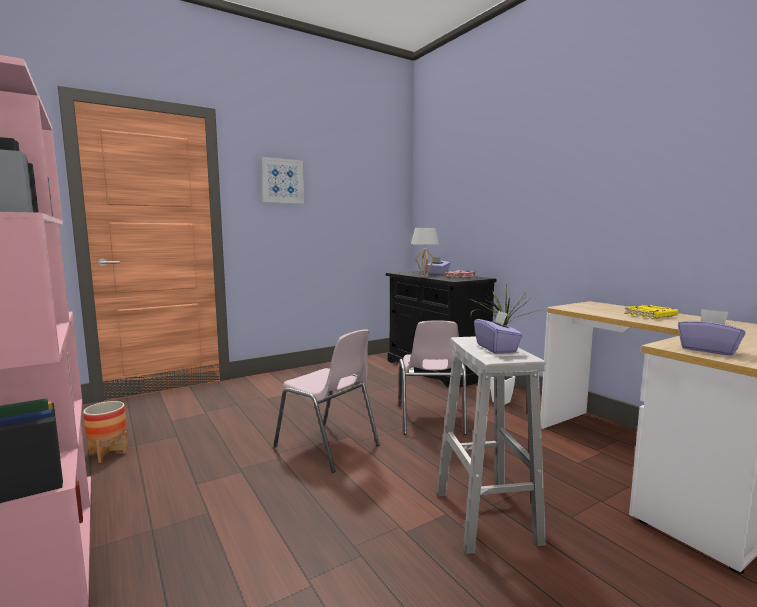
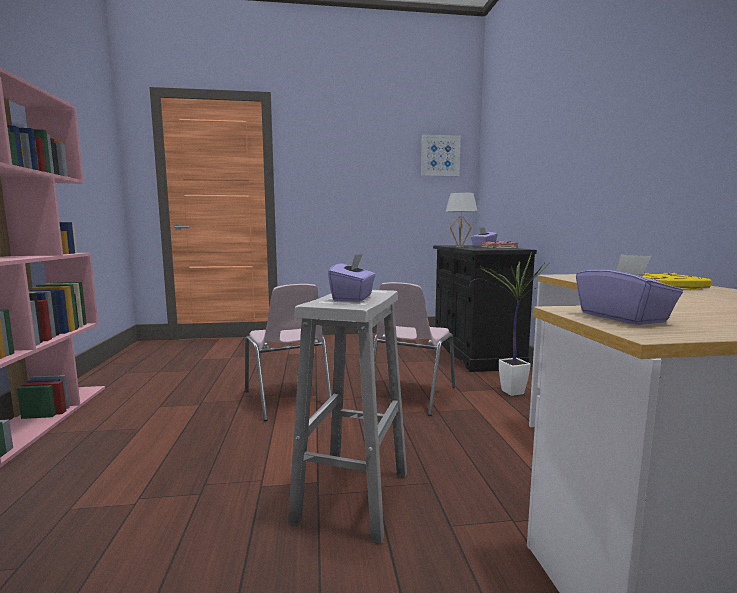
camera: 25 degrees right, 0 degrees up
(108, 453) = (135, 374): planter -> none
(282, 181) = (331, 154): picture -> picture (440, 156)

